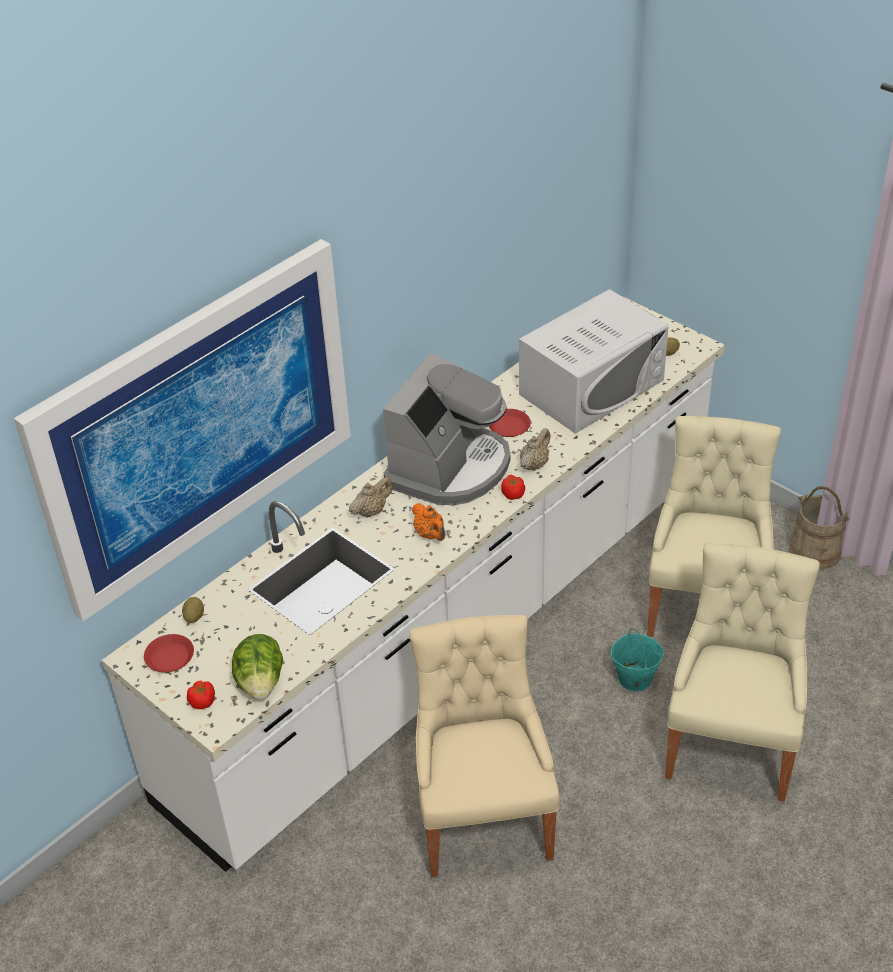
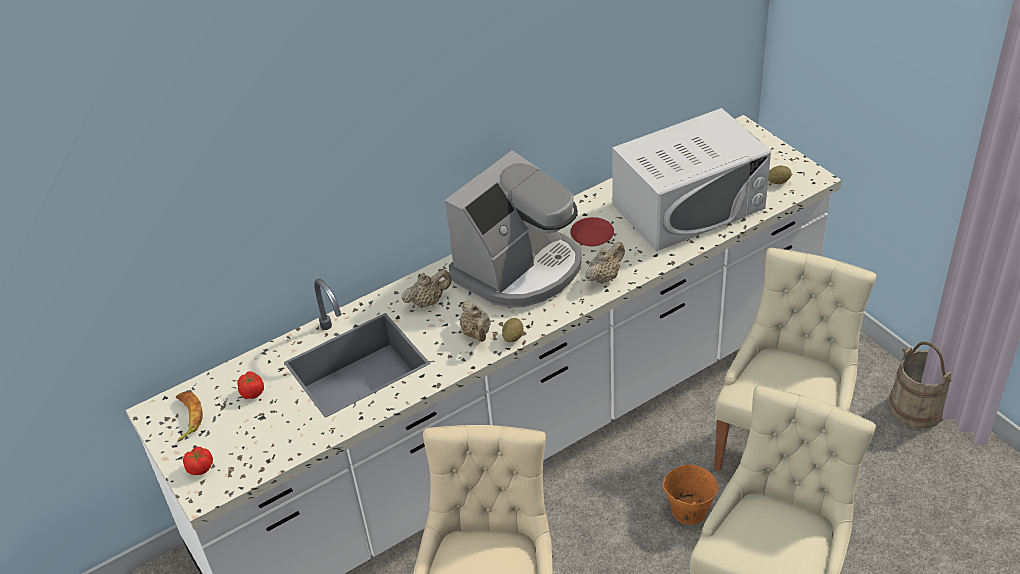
camera: 15 degrees right, 0 degrees up
(169, 657) = (187, 418): red plate -> banana
(194, 617) = (224, 381): potato -> potato (513, 337)
(198, 425) = (234, 192): picture -> none
(260, 682) = (261, 458): lettuce -> none
(430, 534) = (477, 334): orange teapot -> beige teapot
(513, 494) = (572, 305): tomato -> tomato (252, 392)
(634, 678) = (688, 510): turquoise bucket -> orange bucket

